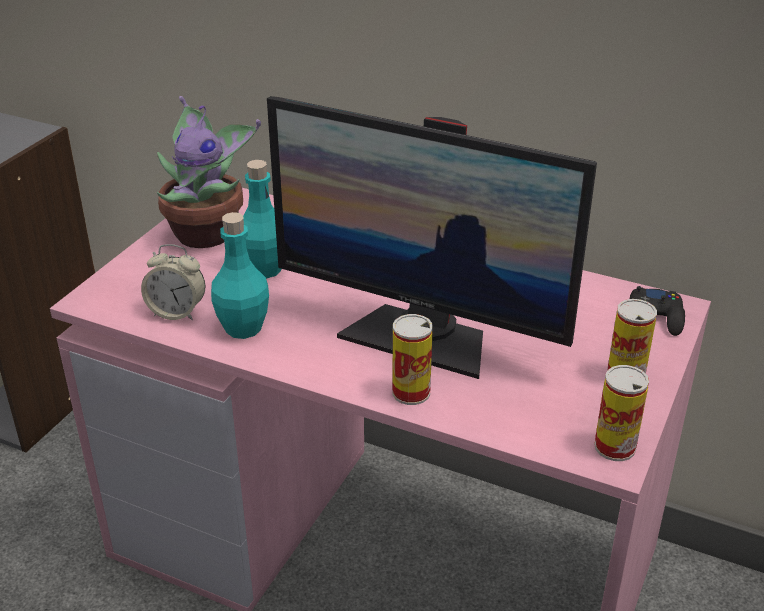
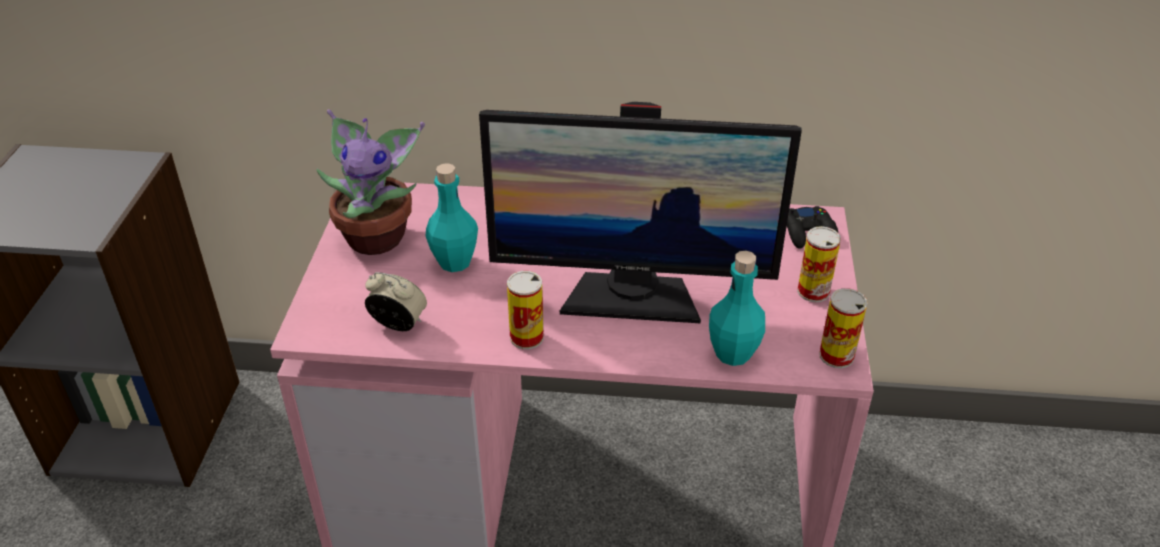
camera: 20 degrees left, 5 degrees up
(177, 312) = (398, 324): alarm clock -> alarm clock turned 150 degrees counterclockwise
(243, 328) = (470, 325): turquoise bottle -> turquoise bottle (733, 353)
(411, 392) = (651, 350): can -> can (526, 337)

